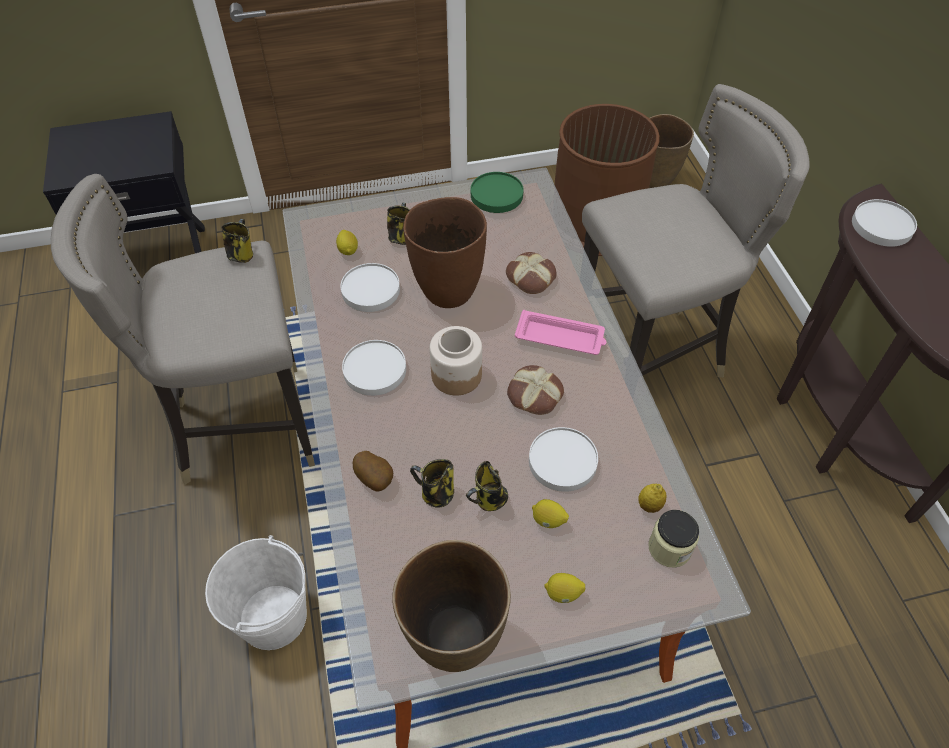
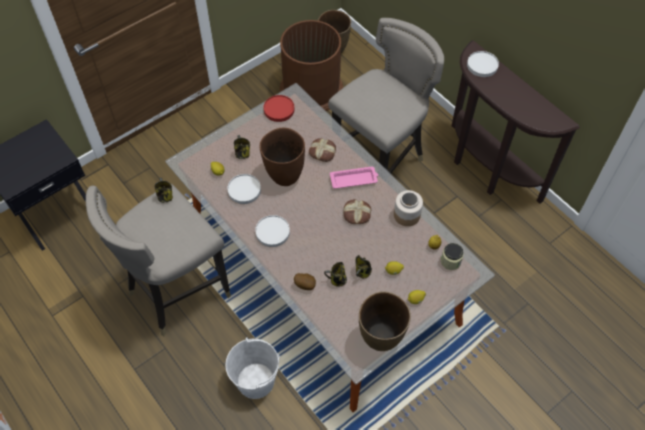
camera: 25 degrees left, 5 degrees up
(456, 375) = (314, 219): jar -> jar (406, 215)
(496, 195) = (279, 110): green plate -> red plate
(562, 461) = (386, 241): white plate -> none

